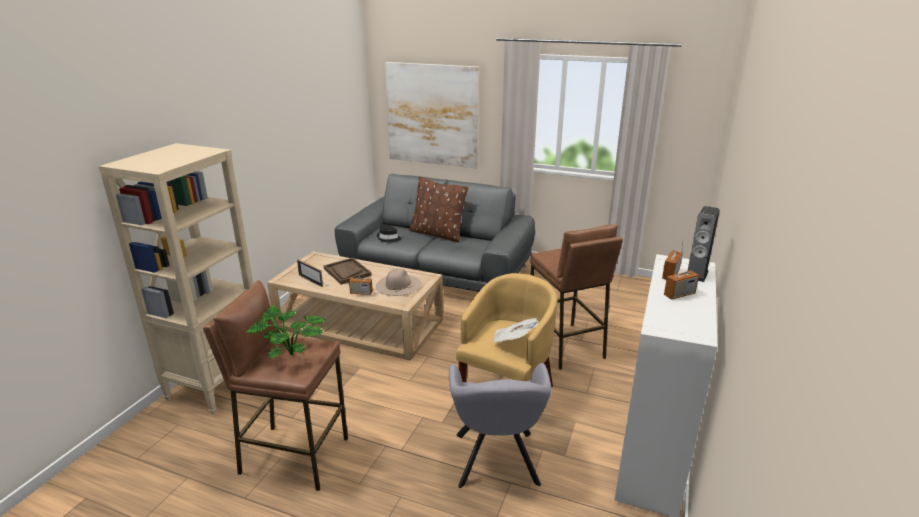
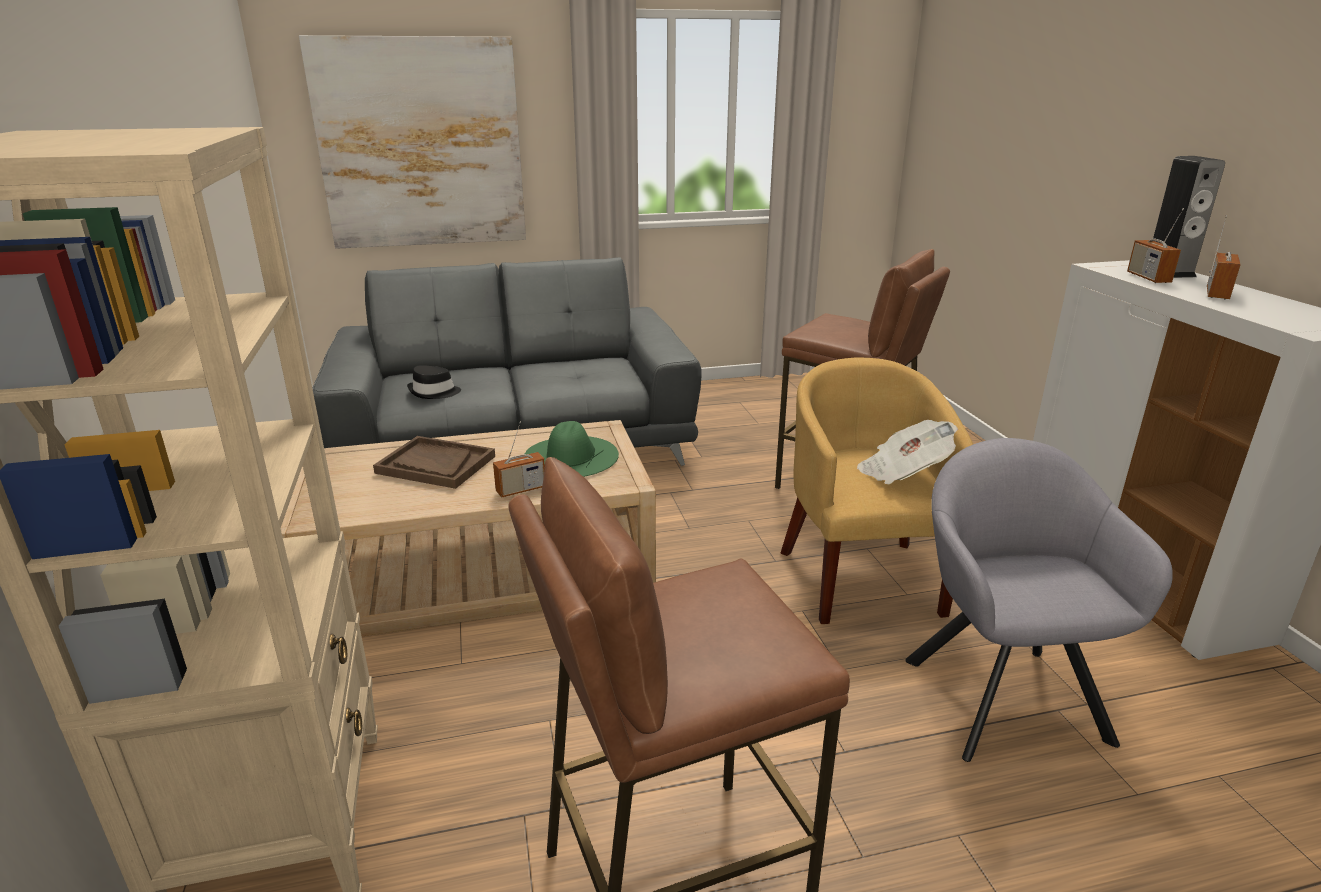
camera: 35 degrees left, 0 degrees up
(290, 353) = (700, 620): potted plant -> none
(310, 280) = (374, 502): picture frame -> none
(398, 285) = (571, 456): beige hat -> green hat
(437, 234) = (514, 366): brown pillow -> none
(496, 463) = (1000, 691): grey armchair -> grey armchair turned 150 degrees counterclockwise

